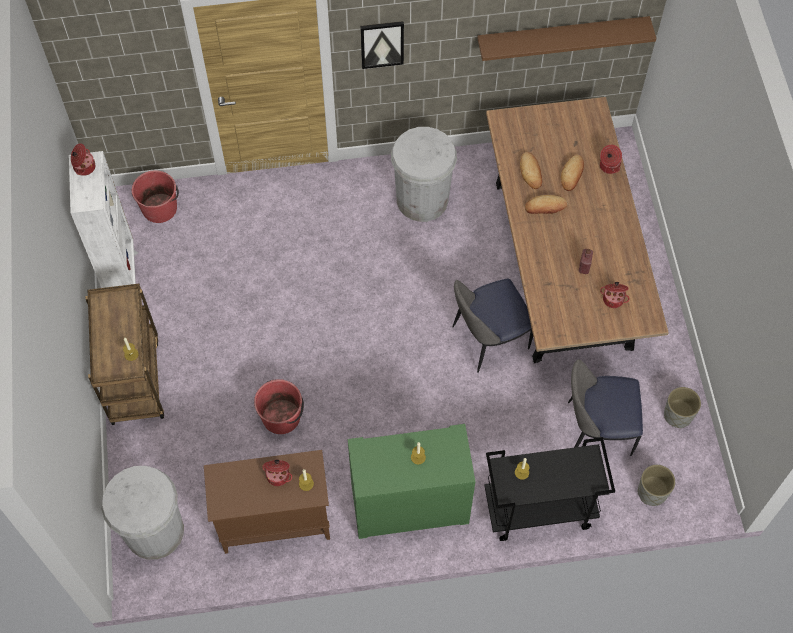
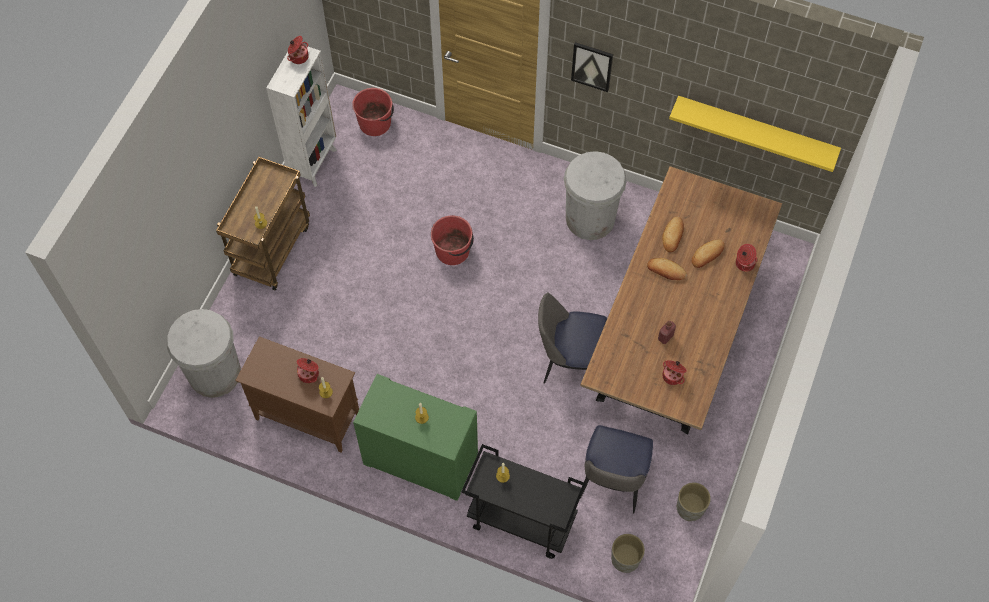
camera: 30 degrees right, 0 degrees up
(282, 416) = (365, 337): red bucket -> red bucket (453, 251)
(562, 36) = (756, 130): brown shelf -> yellow shelf
(596, 429) = (612, 482): chair -> chair turned 105 degrees counterclockwise

